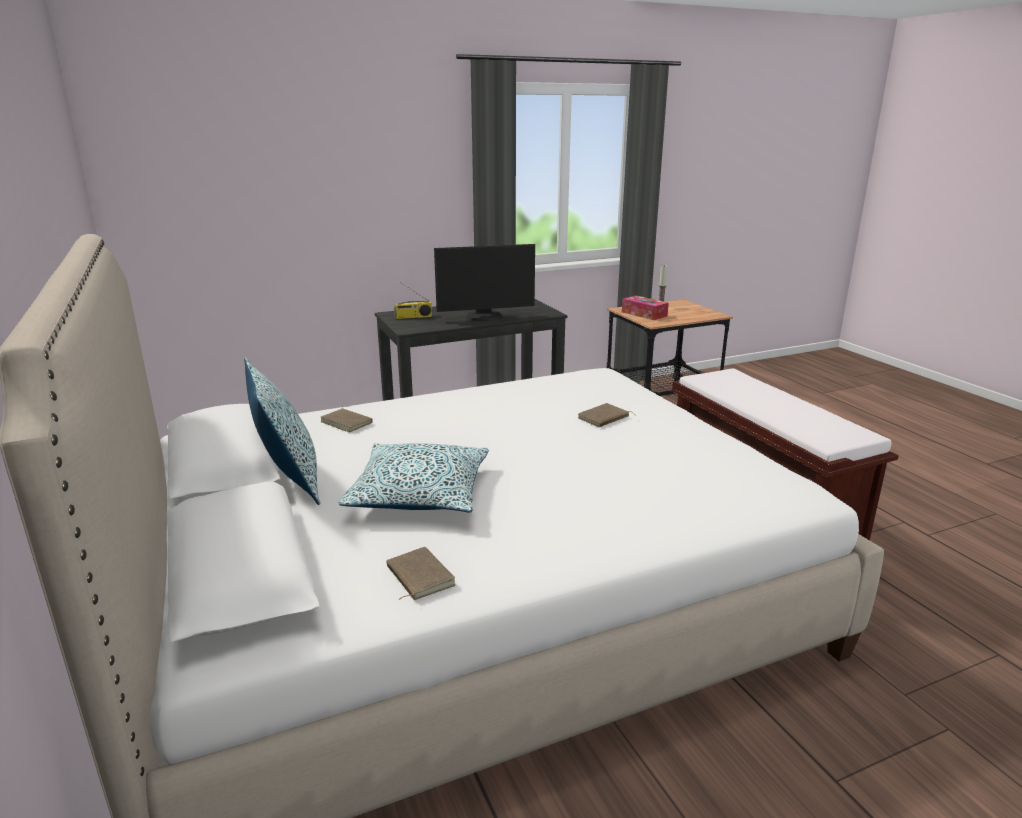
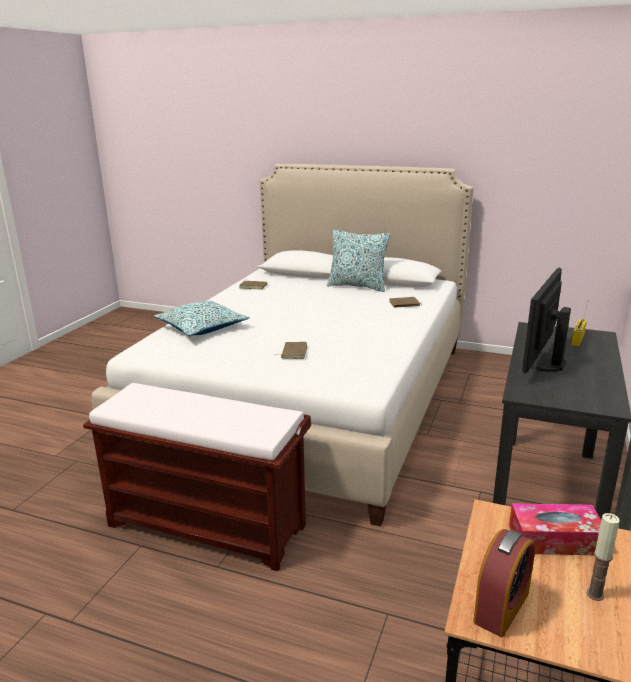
camera: 135 degrees right, 0 degrees up
(419, 493) = (303, 298): pillow -> pillow (202, 328)
(701, 313) = (501, 607): none -> alarm clock

